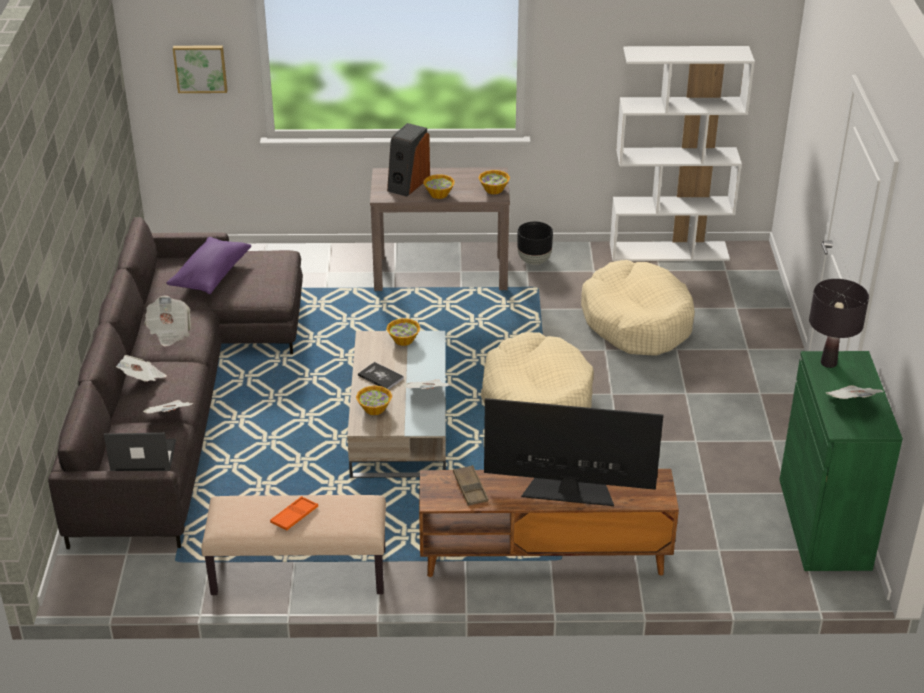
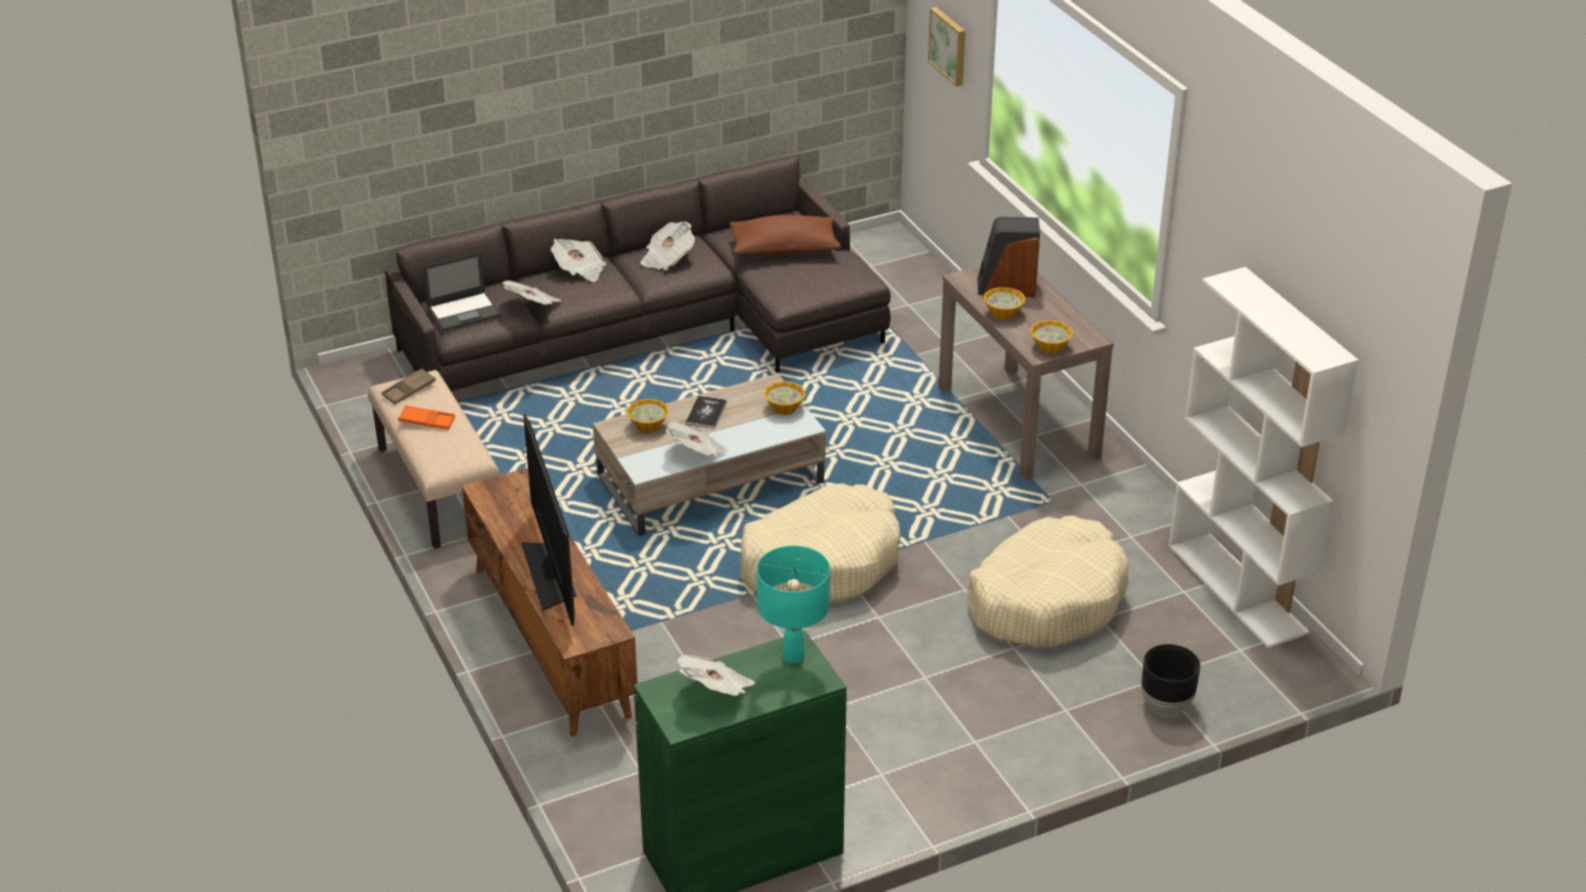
camera: 65 degrees right, 0 degrees up
(142, 456) = (464, 311): laptop -> laptop turned 90 degrees clockwise
(210, 275) = (784, 249): purple pillow -> brown pillow
(470, 488) = (515, 507): brown tray -> brown tray (409, 390)
(534, 261) = (1109, 484): black planter -> black planter (1166, 705)
(828, 363) = (793, 657): black table lamp -> turquoise table lamp

